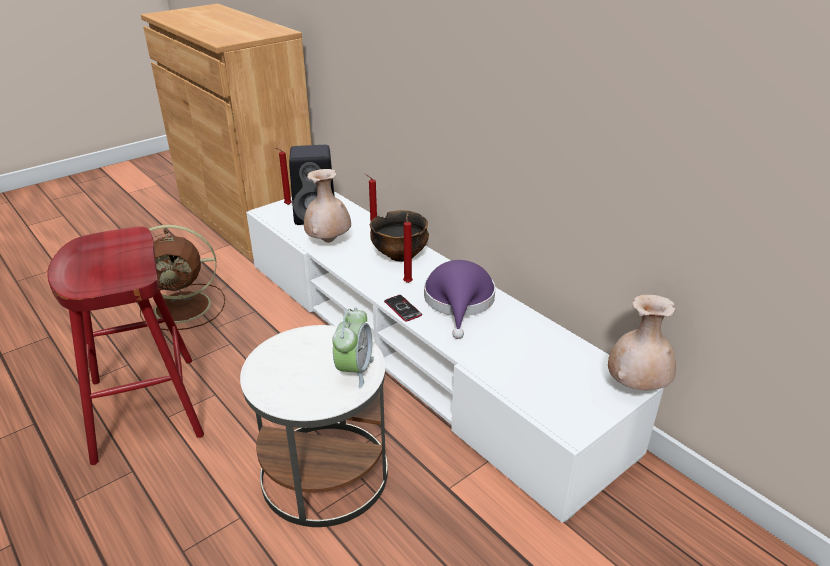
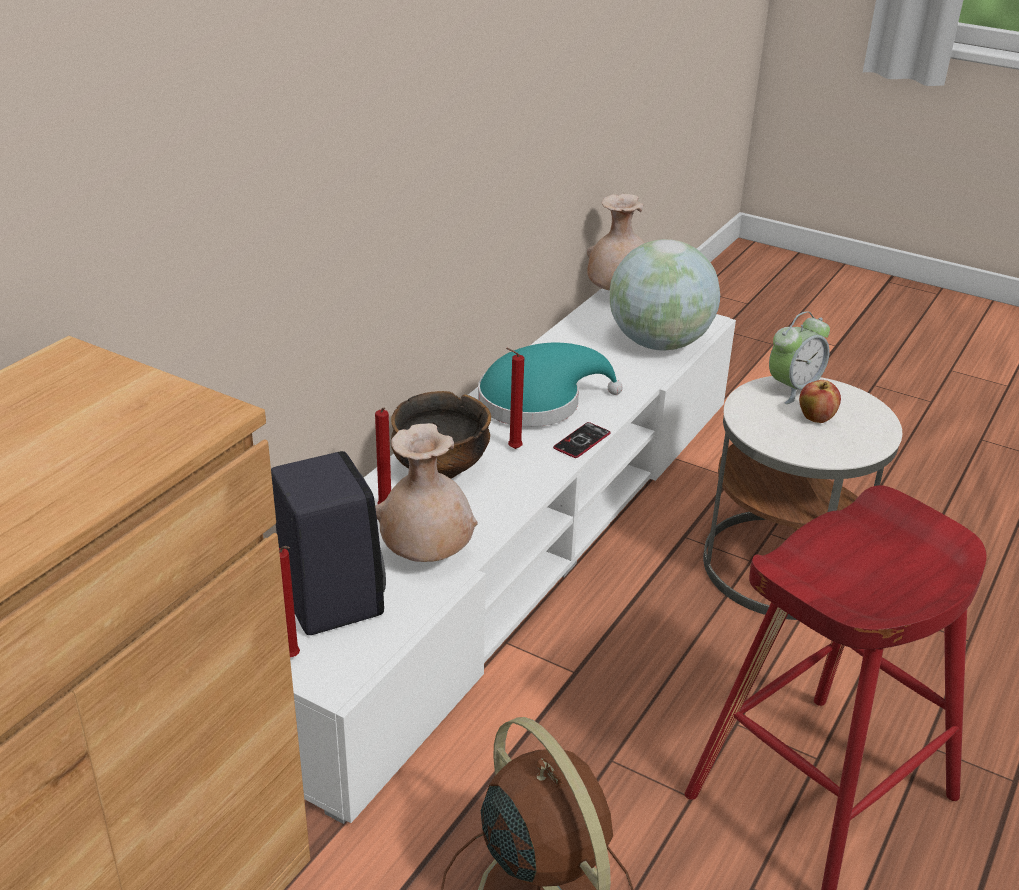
camera: 110 degrees left, 0 degrees up
(308, 366) = (816, 418): none -> apple
(354, 370) = (793, 389): alarm clock -> alarm clock turned 150 degrees clockwise
(459, 302) = (537, 402): purple hat -> turquoise hat
(532, 384) = (659, 343): none -> globe

